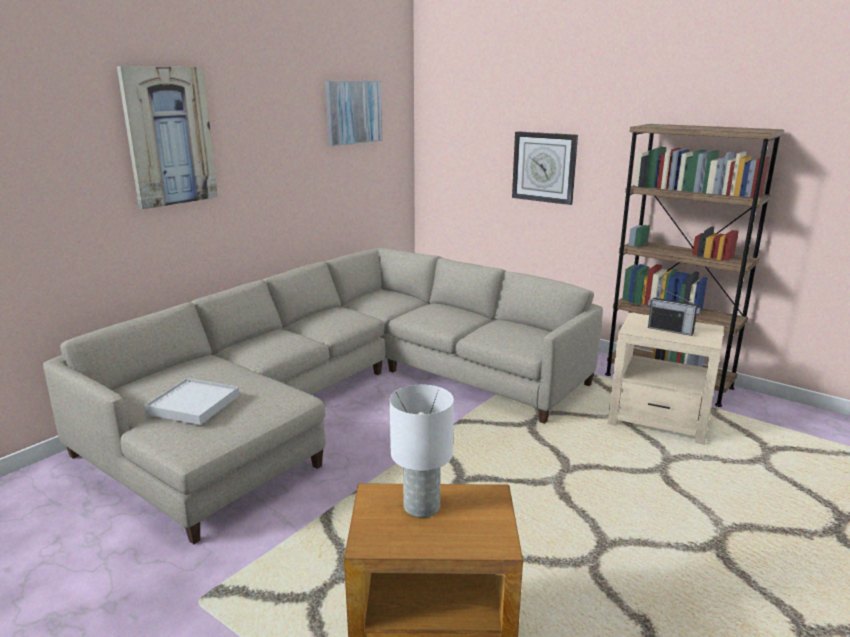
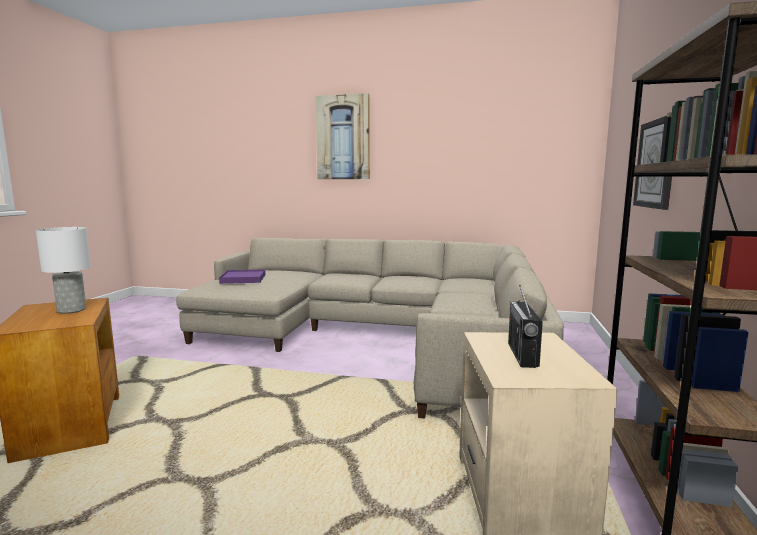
camera: 65 degrees right, 10 degrees down
(193, 404) = (243, 279): white tray -> purple tray
(353, 112) = (514, 125): picture -> none

